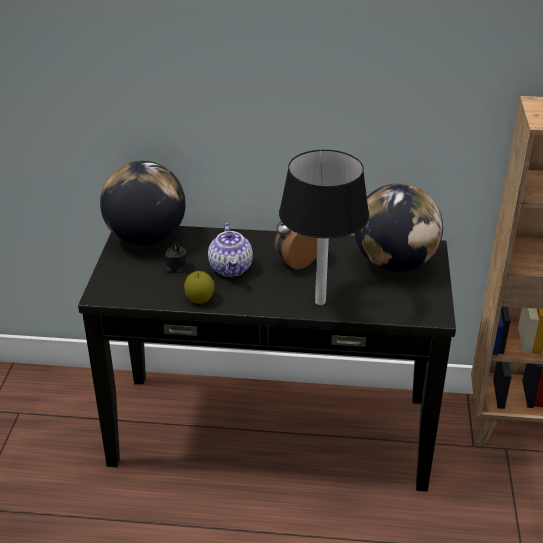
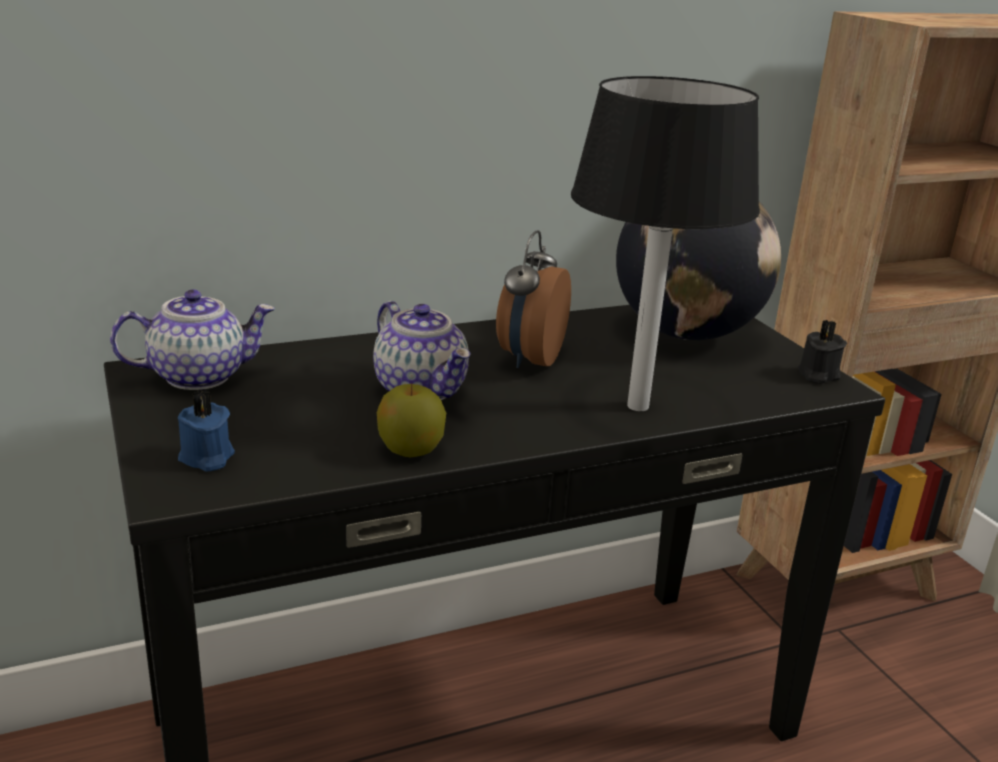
camera: 30 degrees left, 10 degrees down
(121, 282) = (206, 458): none -> blue candle
(146, 238) = (199, 375): globe -> teapot
(175, 267) = (306, 409): black candle -> black candle (817, 375)

